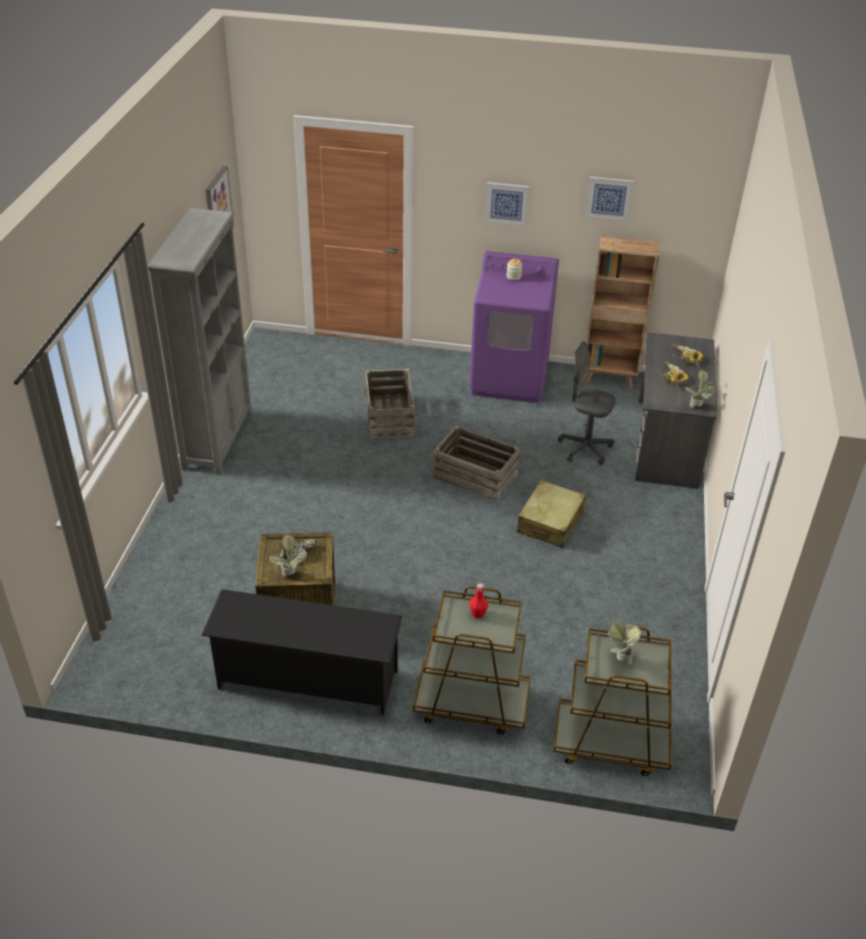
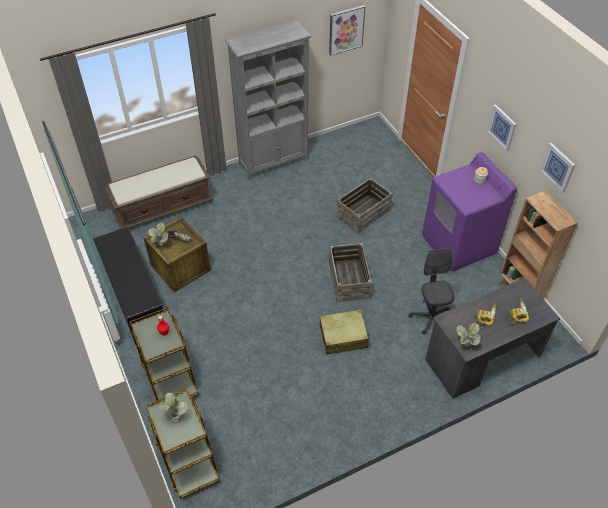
camera: 55 degrees right, 10 degrees up
(169, 575) = (163, 207): none -> brown bench

